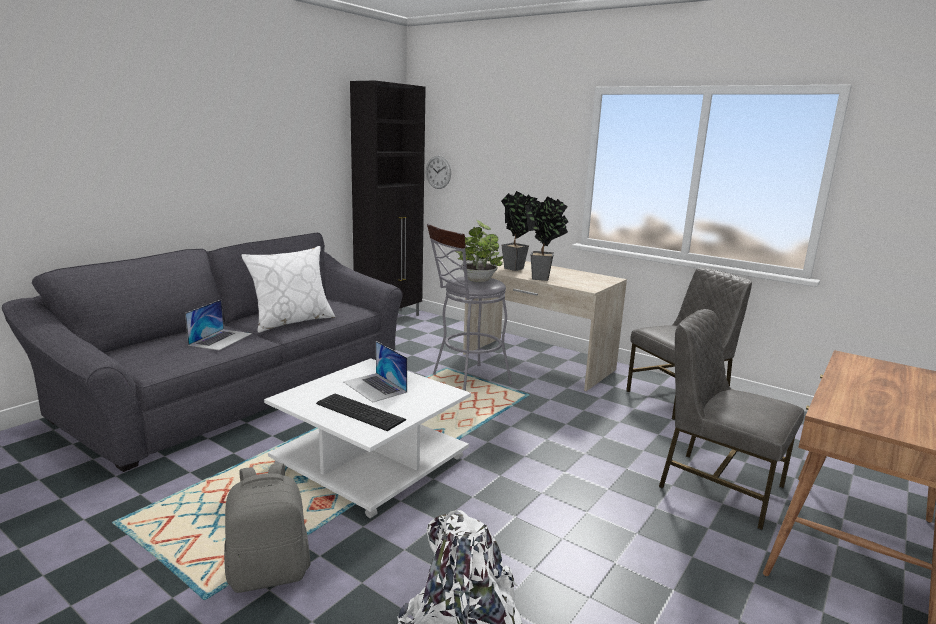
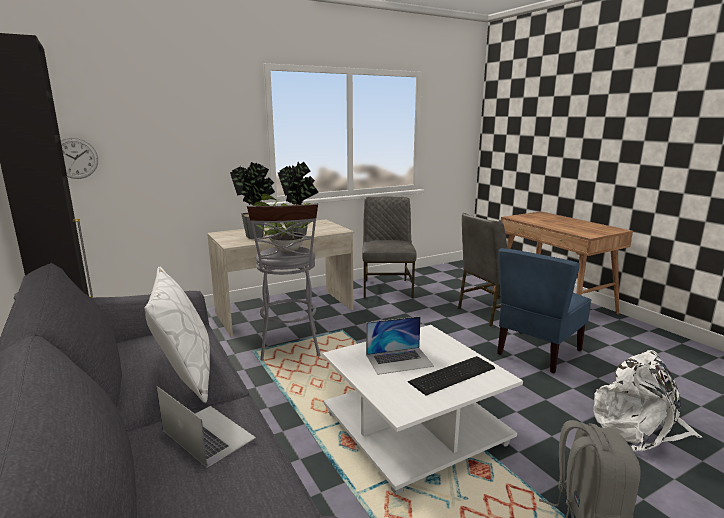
camera: 65 degrees left, 0 degrees up
(617, 533) = (537, 352): none -> blue chair

